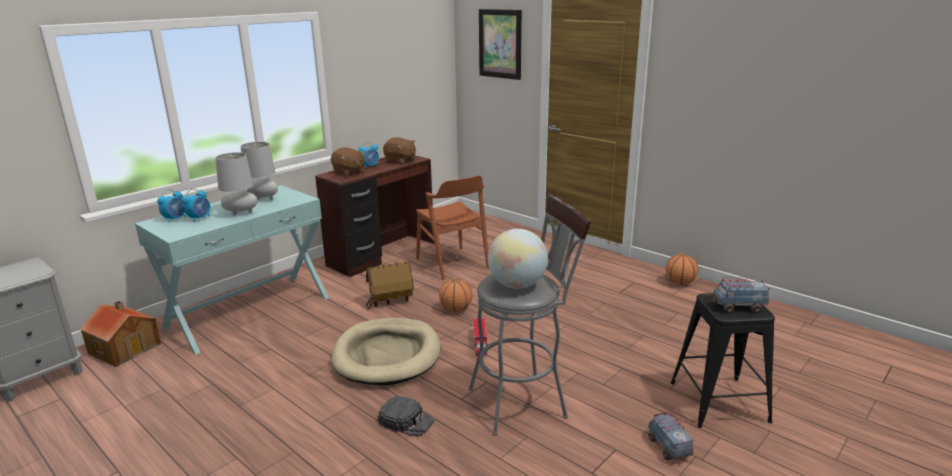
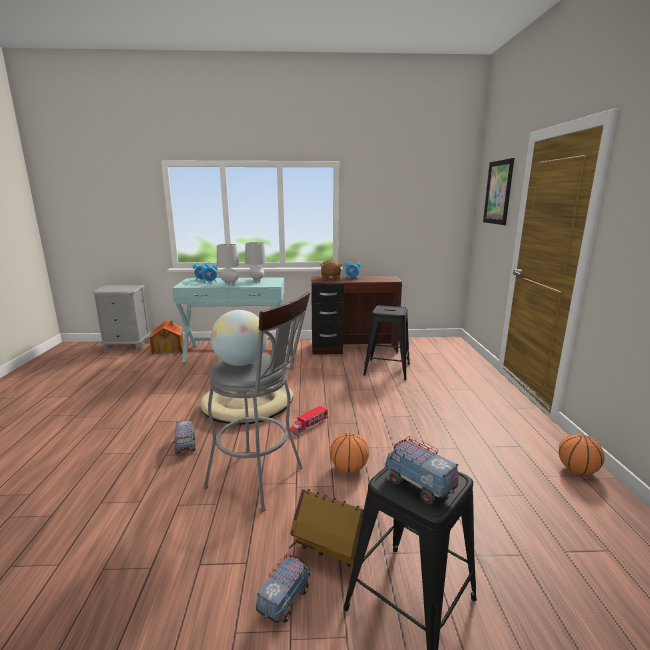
camera: 45 degrees right, 5 degrees down
(390, 301) = (307, 376): toy house -> toy house (330, 549)
(400, 161) = (377, 279): brown plush toy -> none
(406, 421) = (185, 446): black cap -> toy truck
(452, 263) = (387, 369): brown chair -> black stool
(456, 310) = (334, 398): basketball -> basketball (349, 468)

